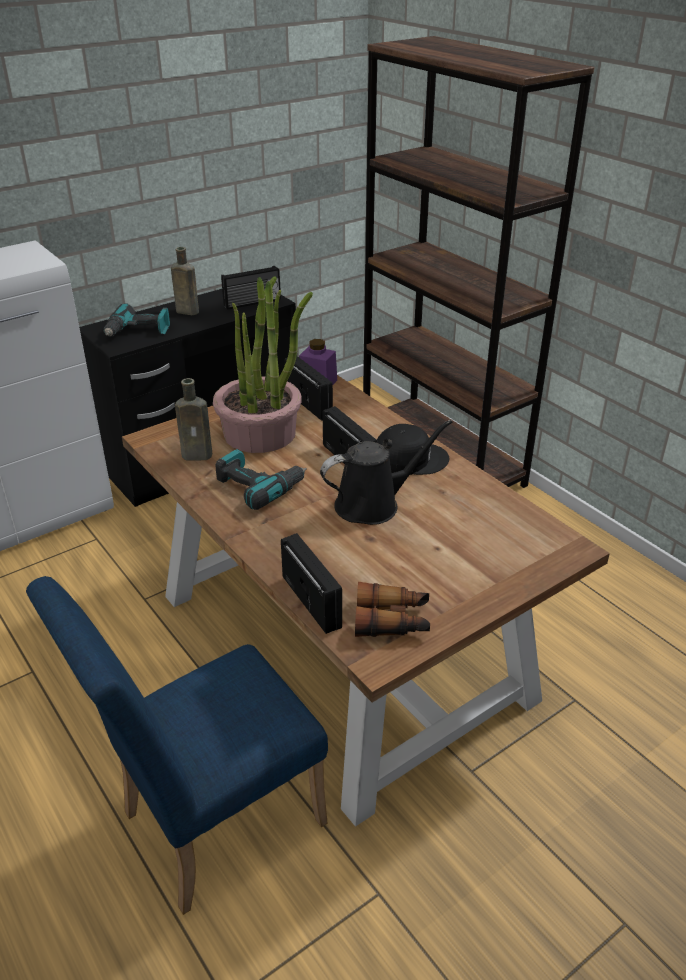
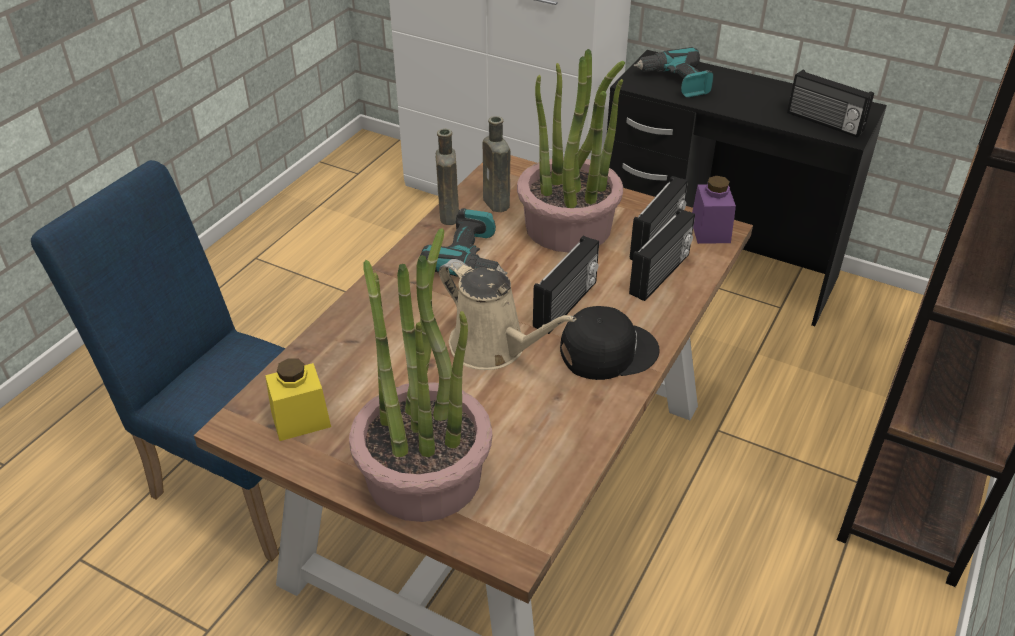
camera: 65 degrees right, 5 degrees up
(186, 311) = (750, 91): brown bottle -> brown bottle (448, 213)
(313, 601) = (307, 355): radio -> radio (661, 275)
(373, 504) = (493, 348): black watering can -> beige watering can
(392, 621) = (301, 419): binoculars -> yellow jar
(410, 458) = (607, 350): black cap -> black cap turned 75 degrees counterclockwise
(486, 570) = (424, 474): none -> potted plant

